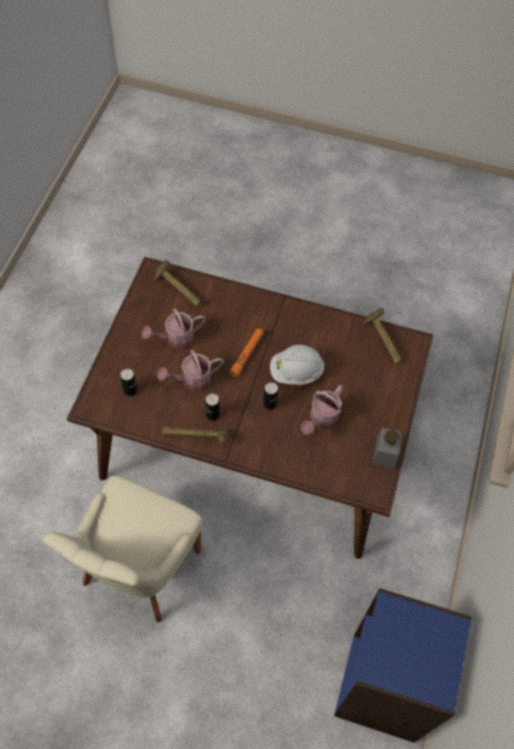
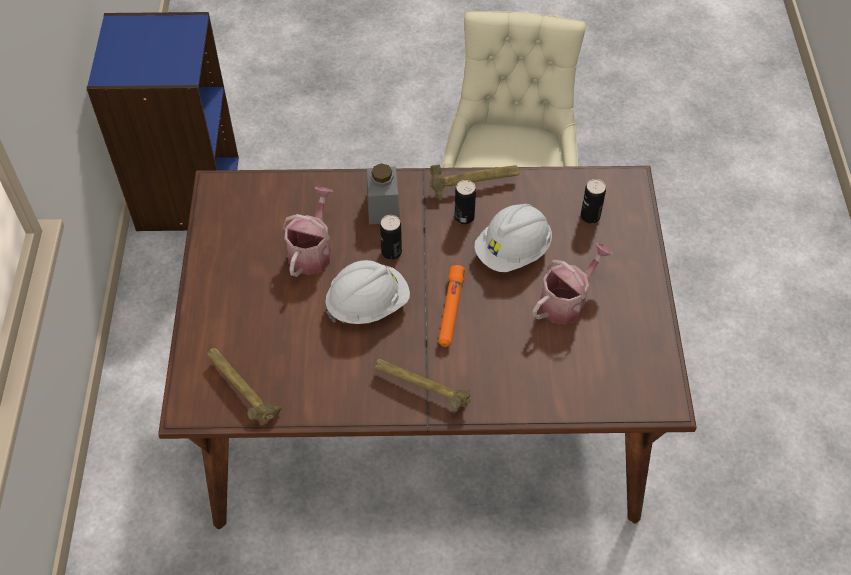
camera: 165 degrees right, 5 degrees down
(178, 291) = (605, 379): hammer -> hammer (422, 389)
(192, 380) = (513, 251): watering can -> white hard hat
(385, 454) = (212, 233): grey jar -> grey jar (383, 208)

